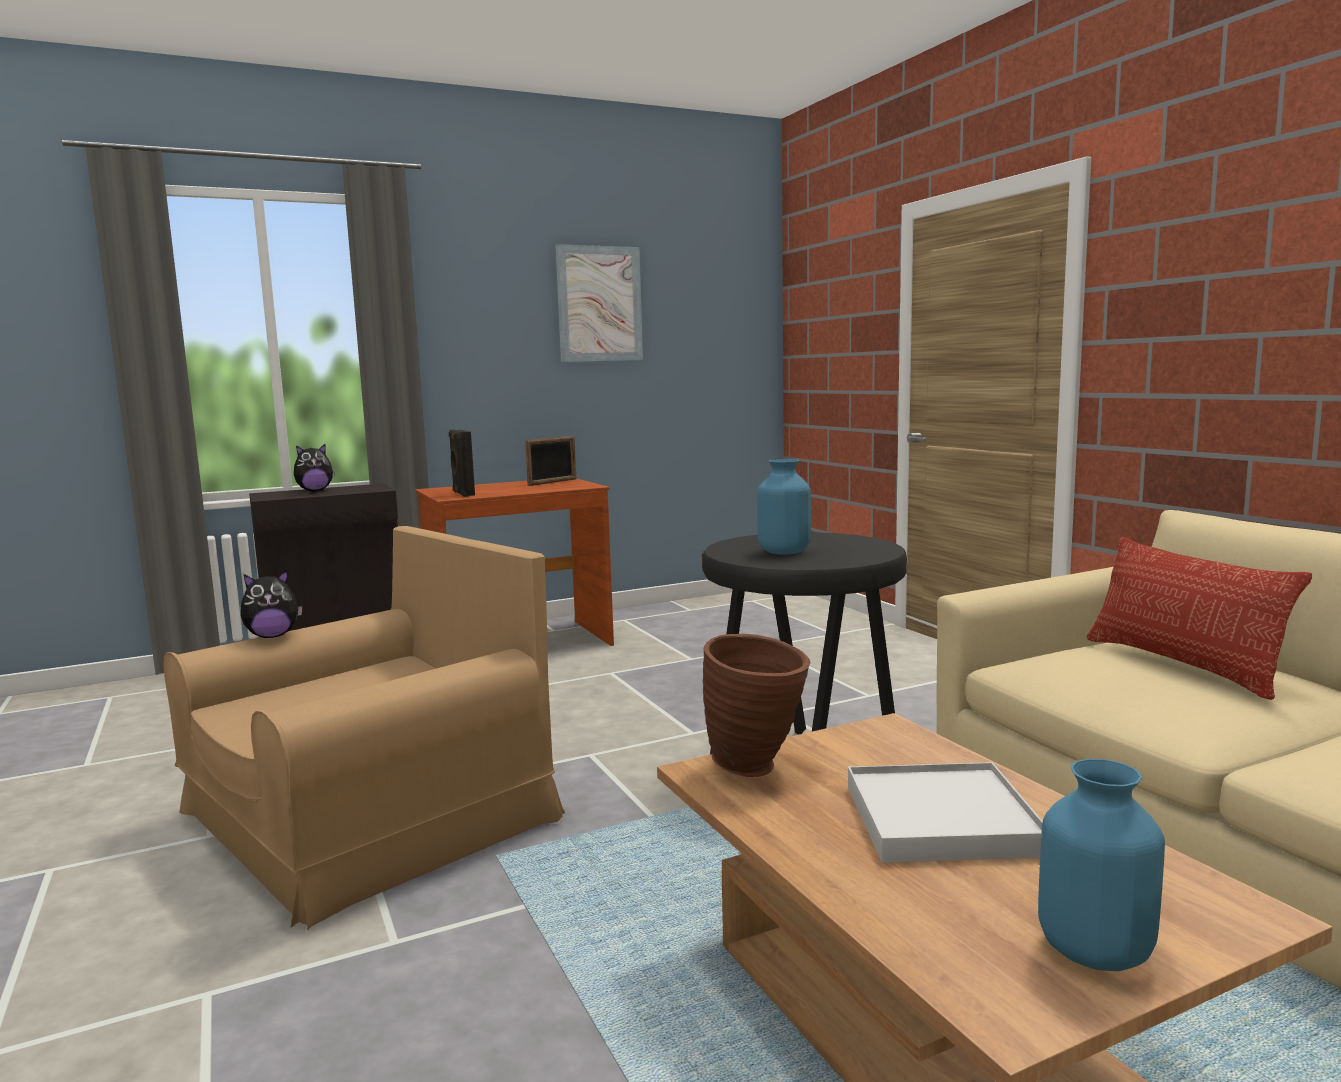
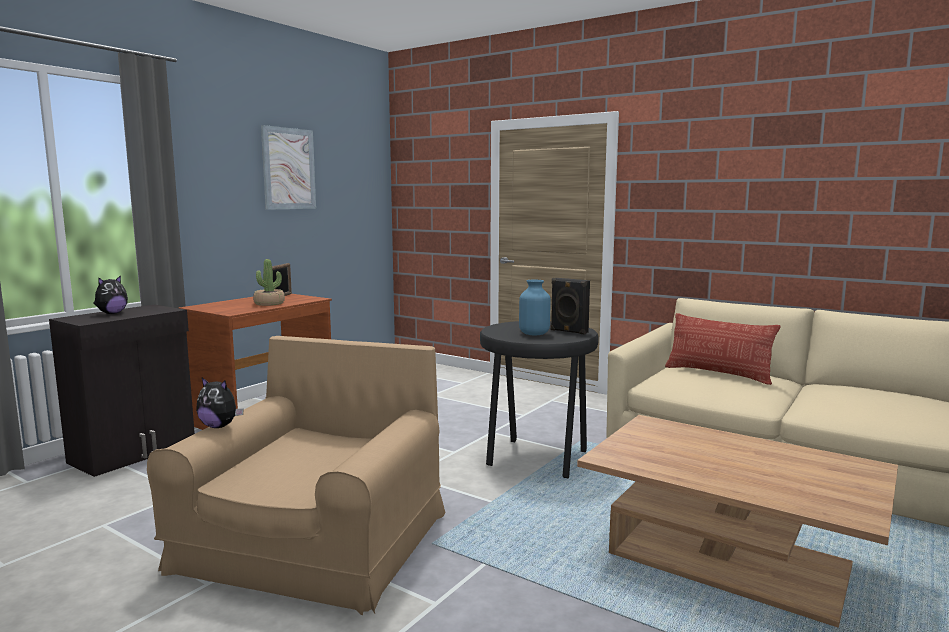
camera: 30 degrees left, 0 degrees up
(272, 636) = (219, 426): plush toy -> plush toy turned 75 degrees clockwise
(462, 494) = (233, 309): black speaker -> black speaker (568, 331)
(518, 489) = (269, 303): none -> potted plant
(758, 768) = (625, 451): brown vase -> none
(940, 819) = (732, 456): white tray -> none
(1096, 950) = (852, 491): blue vase -> none

